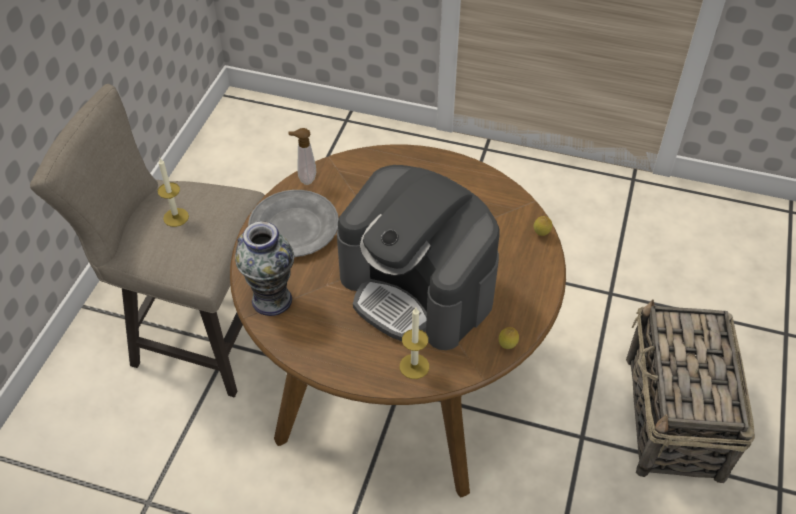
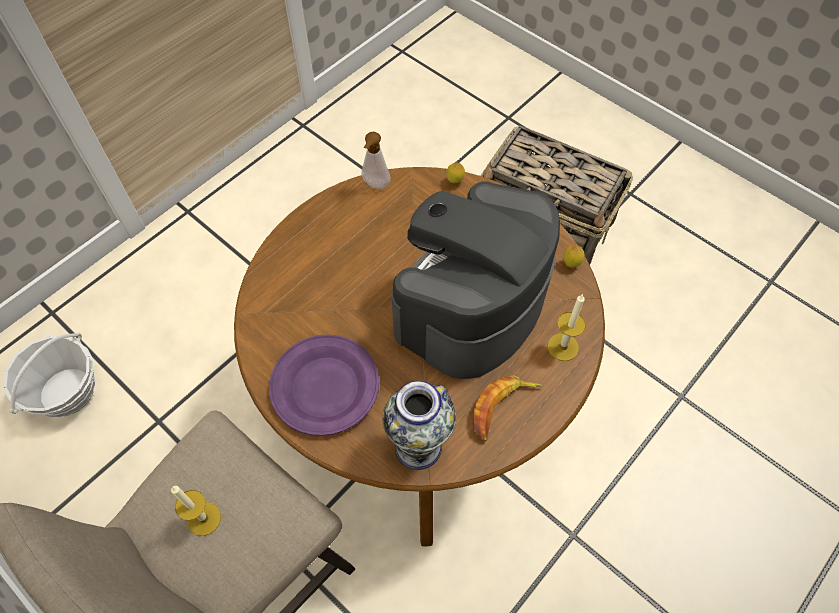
camera: 65 degrees left, 10 degrees up
(290, 160) = (67, 392): none -> basket
(293, 227) = (324, 387): grey plate -> purple plate
(305, 179) = (257, 349): soap dispenser -> soap dispenser (375, 185)
(331, 342) = (502, 409): none -> banana
(418, 289) = (471, 305): coffee machine -> coffee machine turned 150 degrees clockwise

